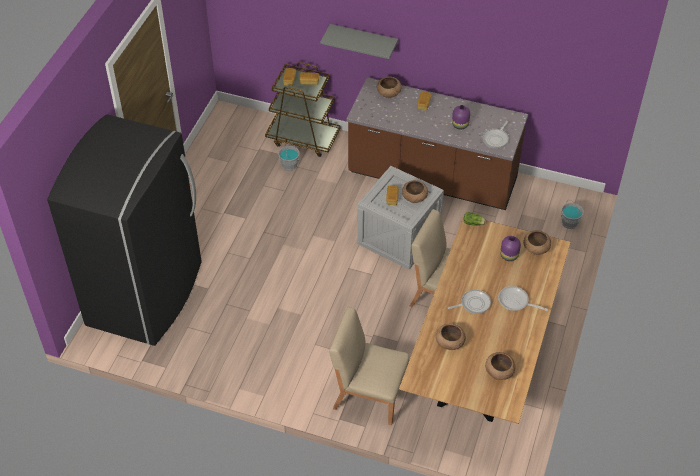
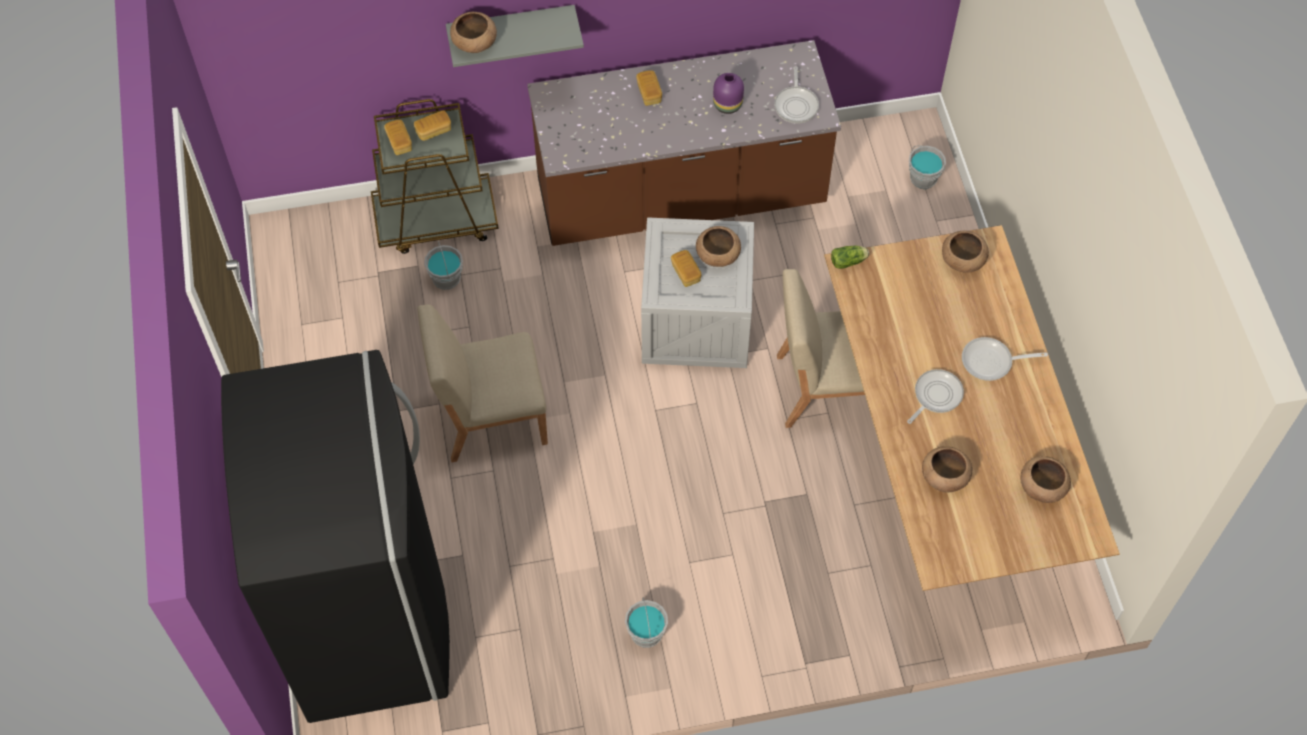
camera: 30 degrees left, 10 degrees up
(270, 365) = (647, 633): none -> grey bucket
(369, 394) = (821, 601): beige chair -> beige chair (490, 416)
(388, 93) = (582, 98): brown bowl -> brown bowl (474, 43)
(508, 256) = (933, 292): purple vase -> none

